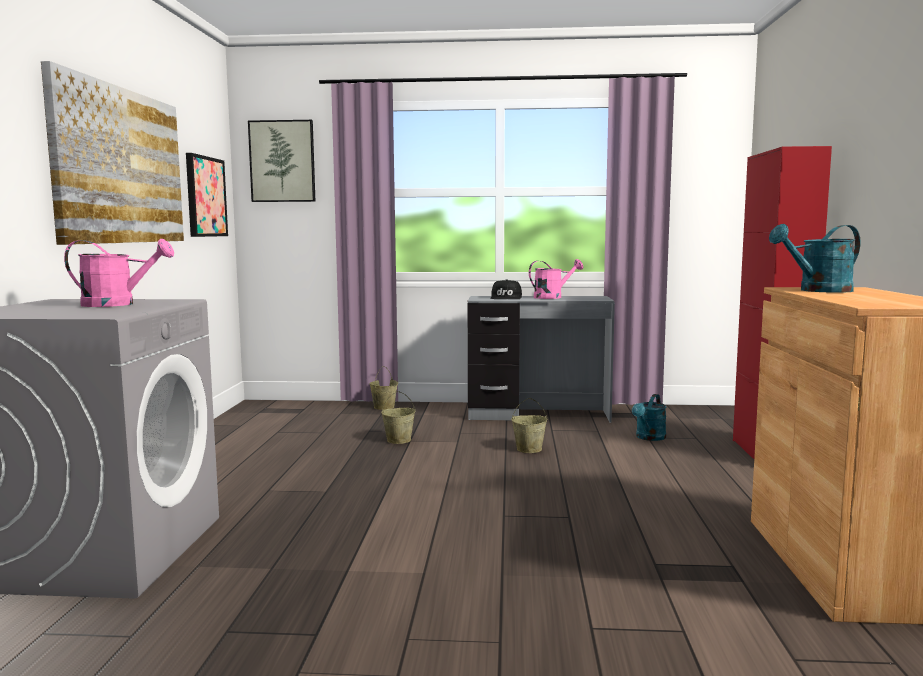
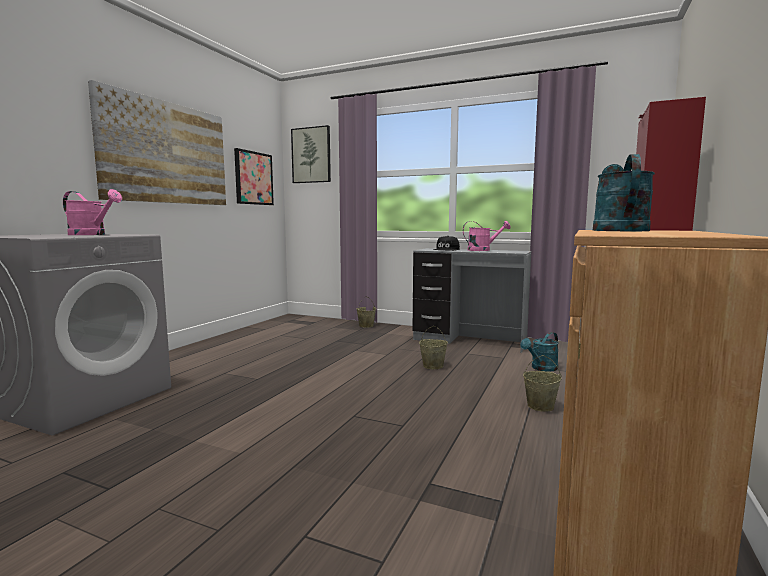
camera: 20 degrees right, 0 degrees up
(399, 440) = (348, 349): beige bucket -> beige bucket (540, 406)
(818, 291) = (617, 230): turquoise watering can -> turquoise watering can turned 105 degrees clockwise

